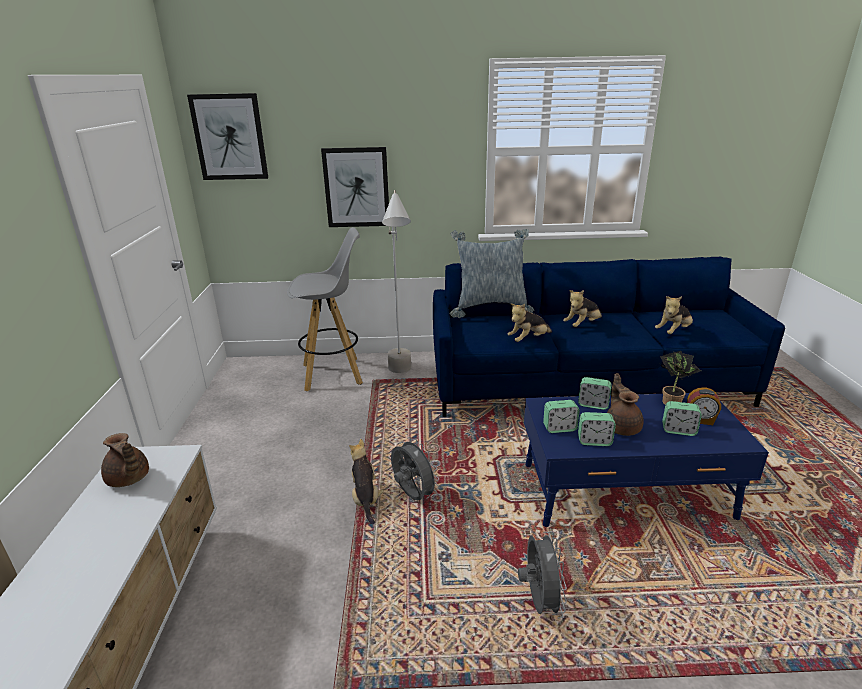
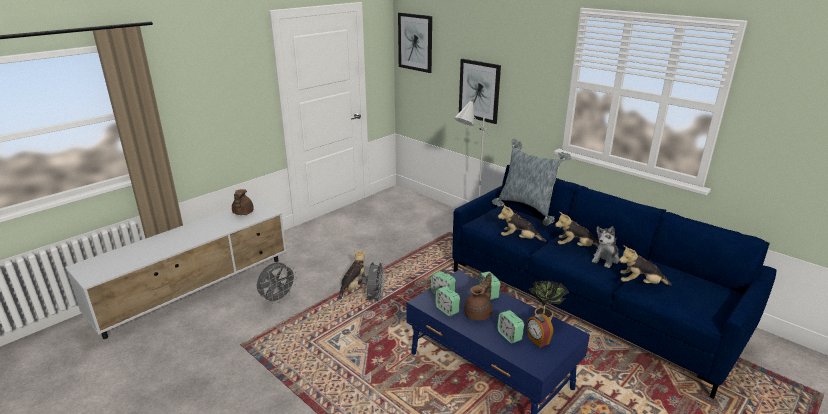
camera: 45 degrees right, 0 degrees up
(333, 374) = (434, 218): grey stool -> none
(539, 601) = (354, 378): grey fan -> grey fan (278, 299)
(619, 325) = (605, 259): none -> plush toy

